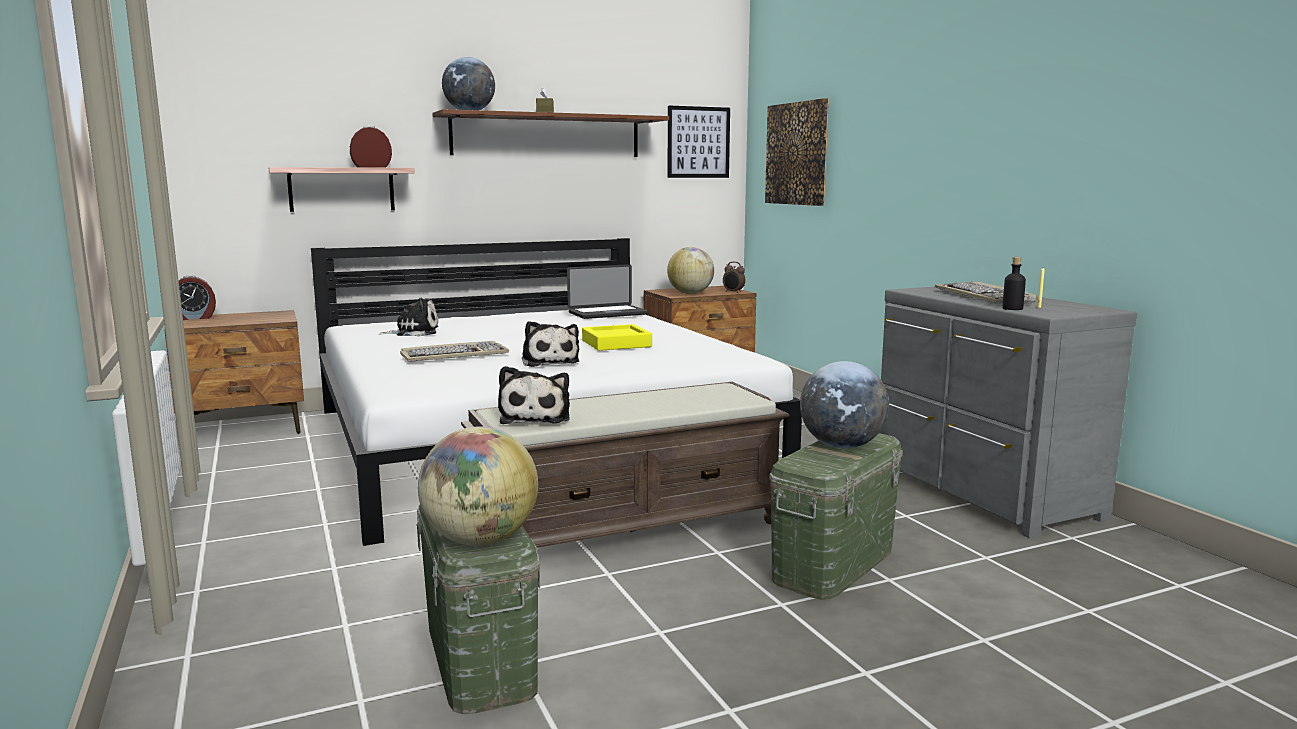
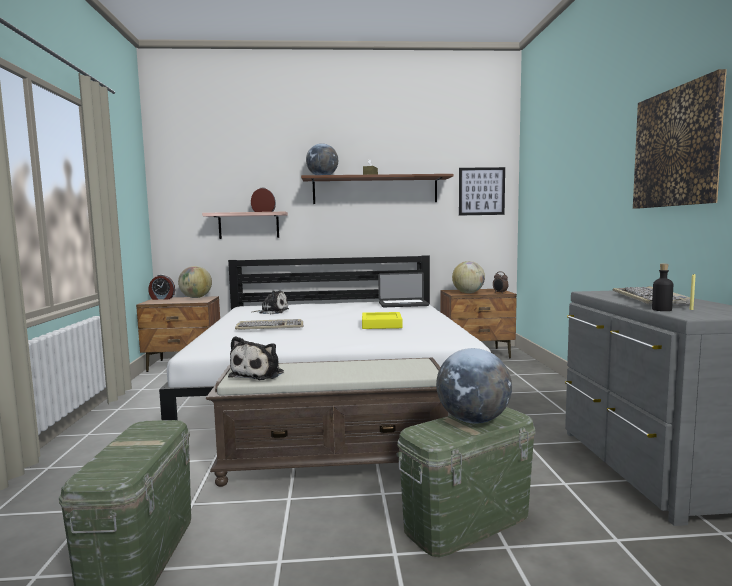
camera: 20 degrees right, 5 degrees down
(480, 540) = (105, 470): globe -> globe (196, 297)
(549, 361) = (321, 335): plush toy -> none
(797, 154) = (545, 195): picture -> picture (676, 147)

